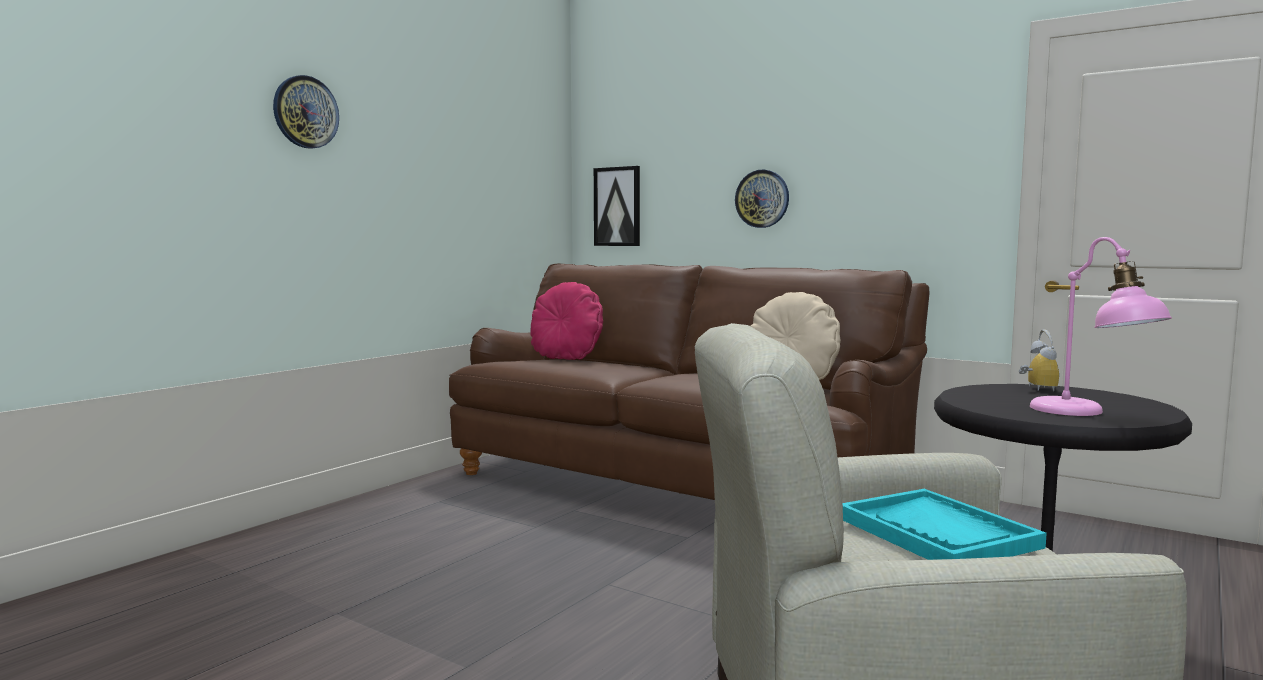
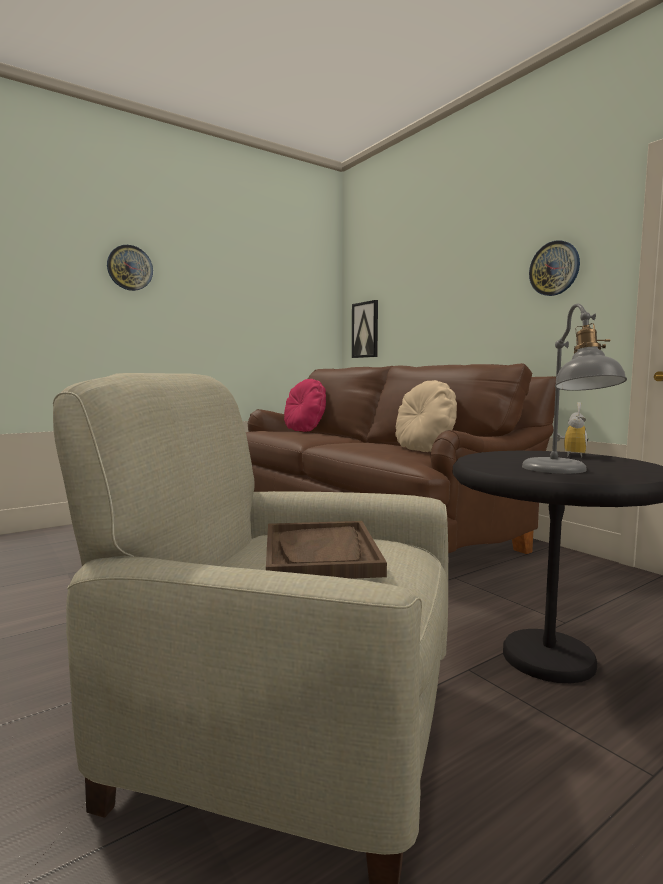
camera: 20 degrees right, 0 degrees up
(762, 199) = (450, 317): wall clock -> wall clock (554, 268)
(937, 532) = (321, 554): turquoise tray -> brown tray
(1092, 414) = (567, 473): pink table lamp -> grey table lamp

